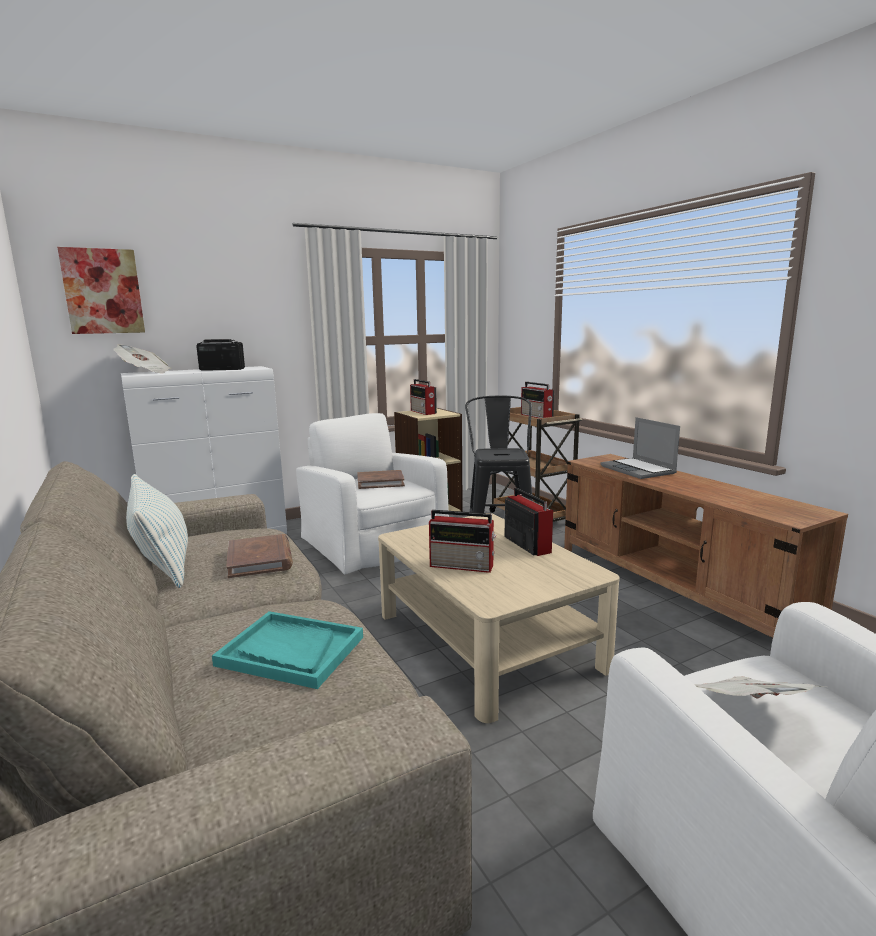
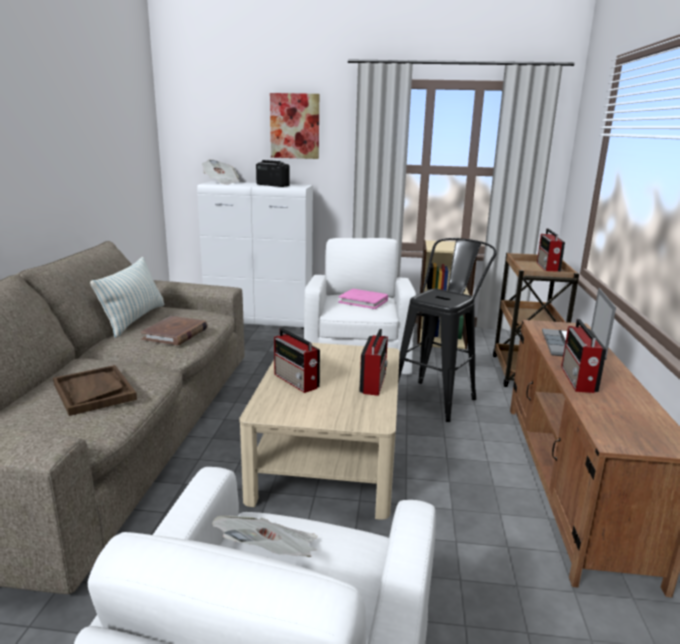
camera: 35 degrees right, 5 degrees up
(103, 291) = (205, 119): picture -> picture (295, 126)
(290, 651) = (94, 392): turquoise tray -> brown tray
(380, 482) = (363, 301): brown book -> pink book
(423, 412) = (446, 244): radio -> radio (578, 380)

